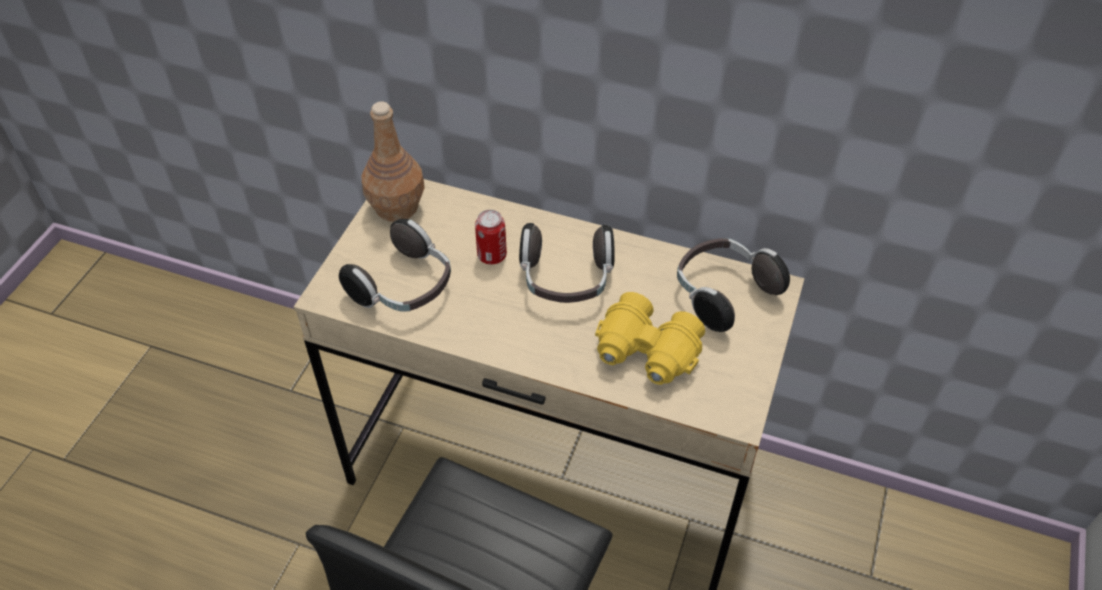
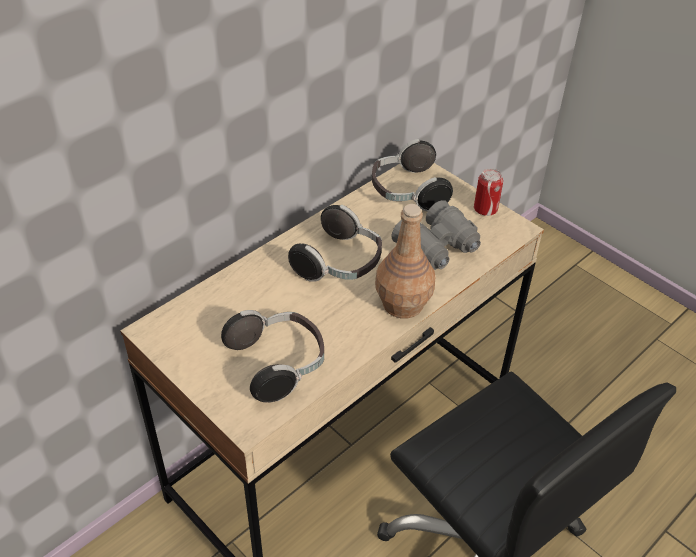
camera: 65 degrees left, 5 degrees down
(397, 207) = (177, 337): brown bottle -> brown bottle (403, 303)
(492, 255) = (282, 296): can -> can (485, 209)
(646, 353) = (437, 249): yellow binoculars -> grey binoculars

